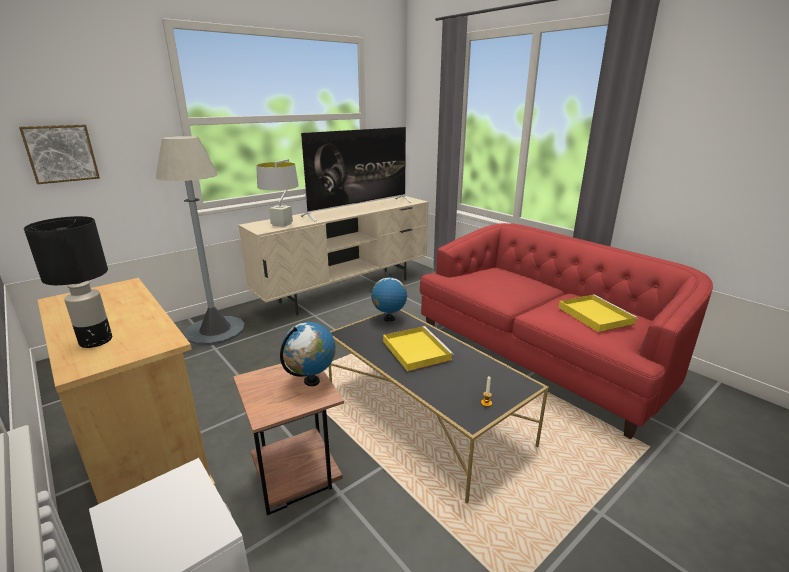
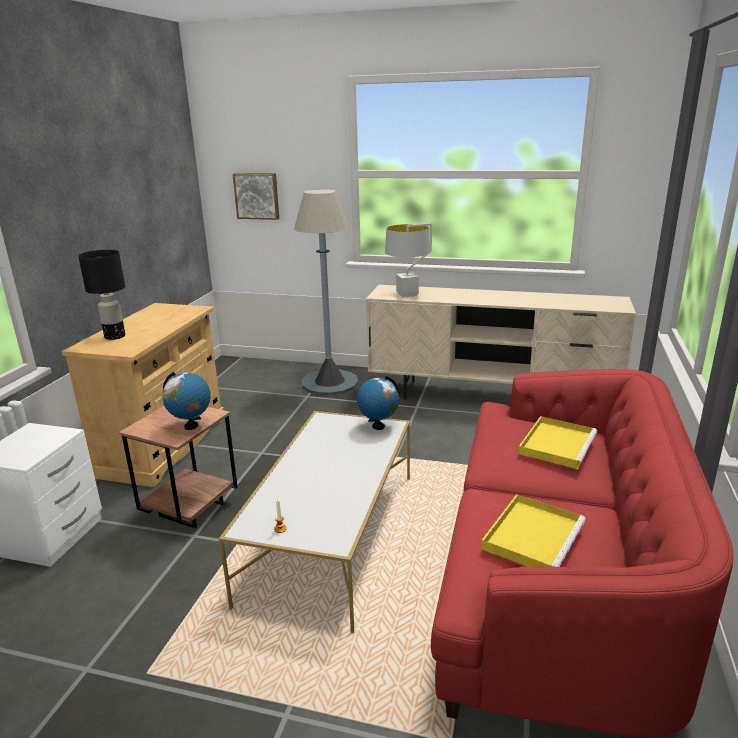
camera: 55 degrees right, 0 degrees up
(359, 208) = (522, 299): television -> none
(415, 350) = (335, 460): yellow tray -> yellow tray (557, 444)
(424, 414) = (332, 536): black coffee table -> white coffee table

